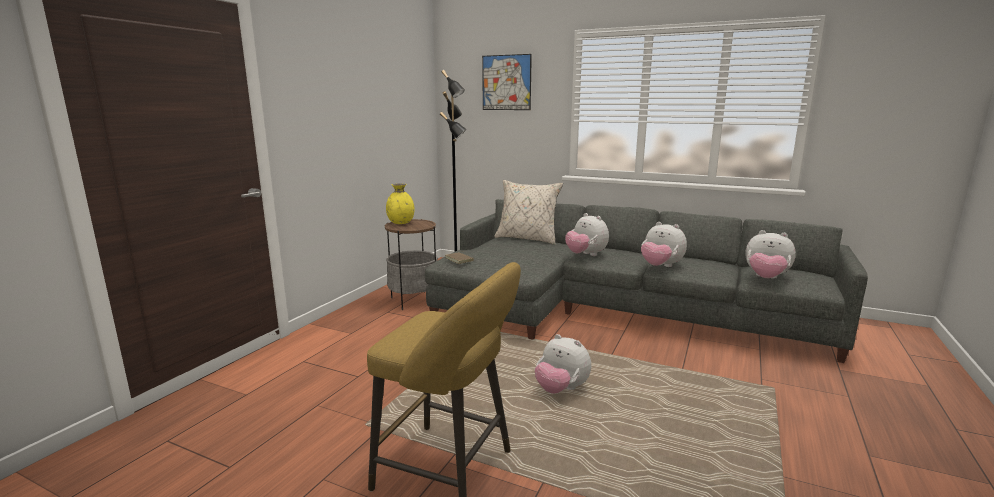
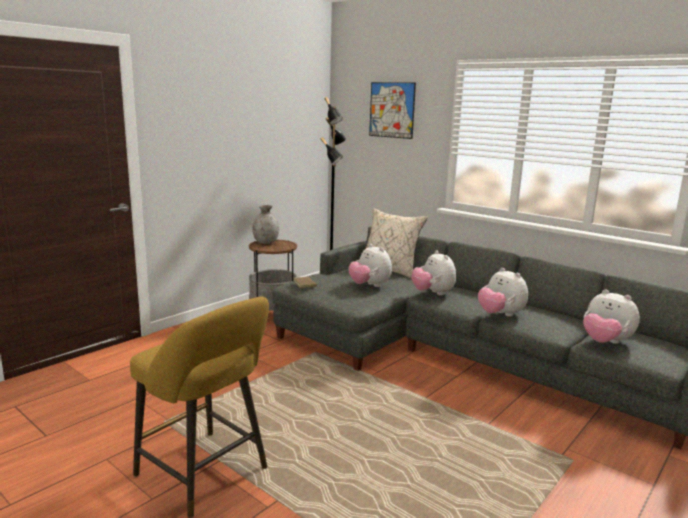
camera: 15 degrees right, 0 degrees up
(401, 223) = (266, 242): yellow vase -> grey vase
(561, 389) = (351, 422): plush toy -> plush toy (369, 286)

